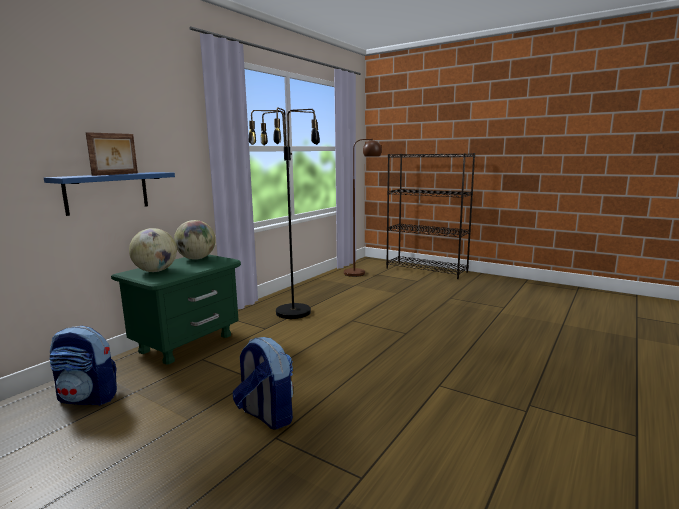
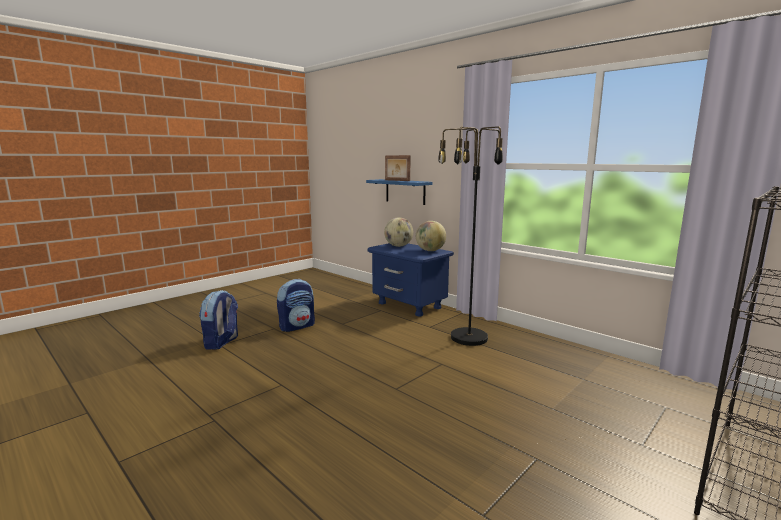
camera: 100 degrees right, 0 degrees up
(88, 398) = (349, 292): backpack -> backpack (221, 343)
(189, 344) = (407, 306): green nightstand -> blue nightstand
(361, 273) = (659, 392): brown floor lamp -> none

